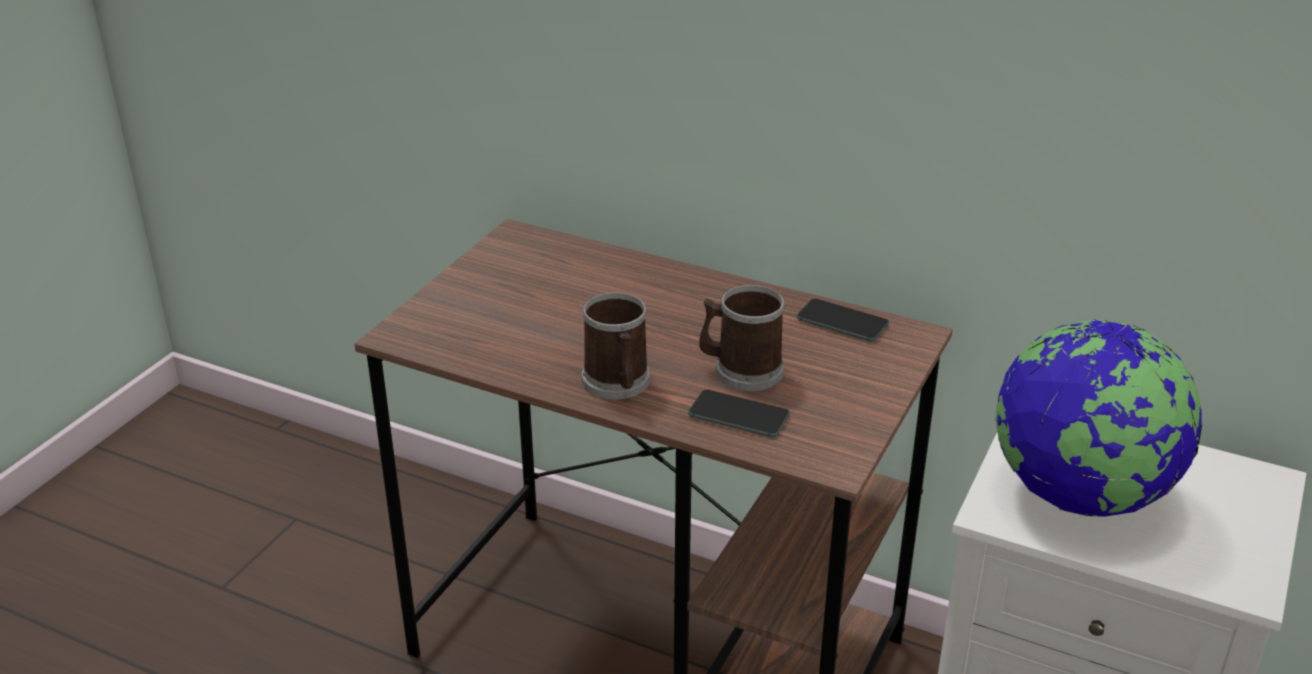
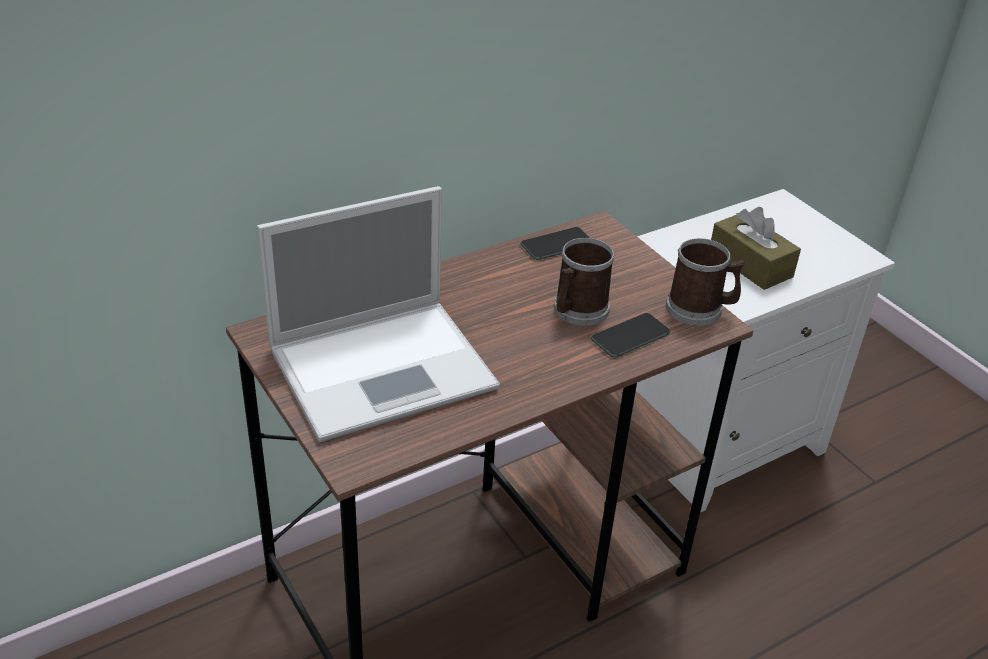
camera: 60 degrees left, 5 degrees up
(534, 304) = (386, 367): none -> laptop
(618, 384) = (543, 373): mug -> mug (700, 309)
(1081, 494) = (750, 264): globe -> brown tissue box

